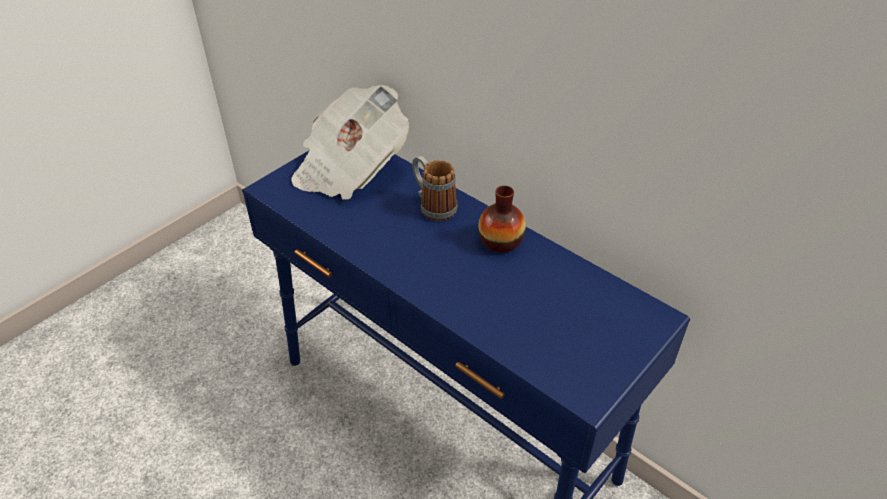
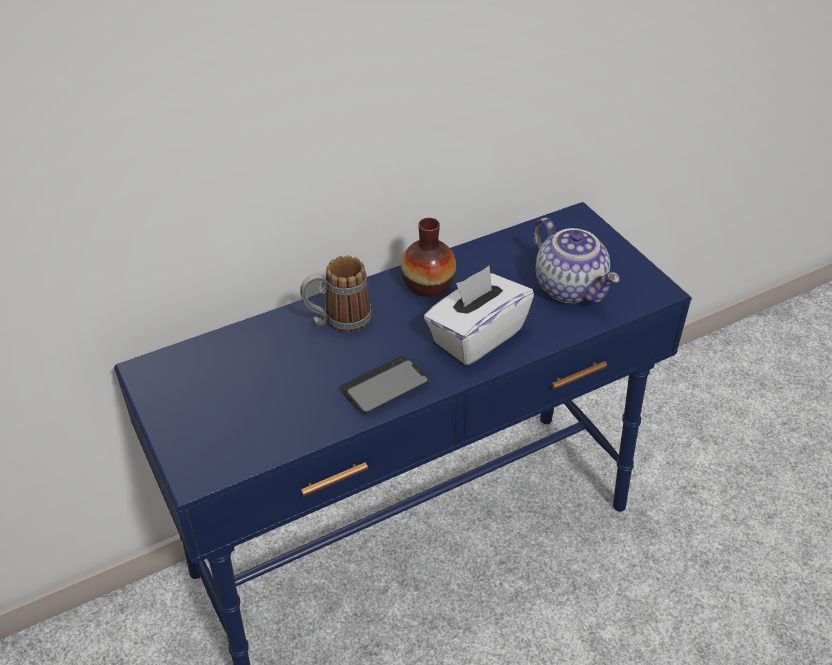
camera: 70 degrees left, 0 degrees up
(350, 168) = (213, 379): newspaper -> none
(376, 247) = (384, 386): none -> phone
(454, 283) = (476, 336): none -> white tissue box
(550, 331) = (571, 288): none -> teapot

